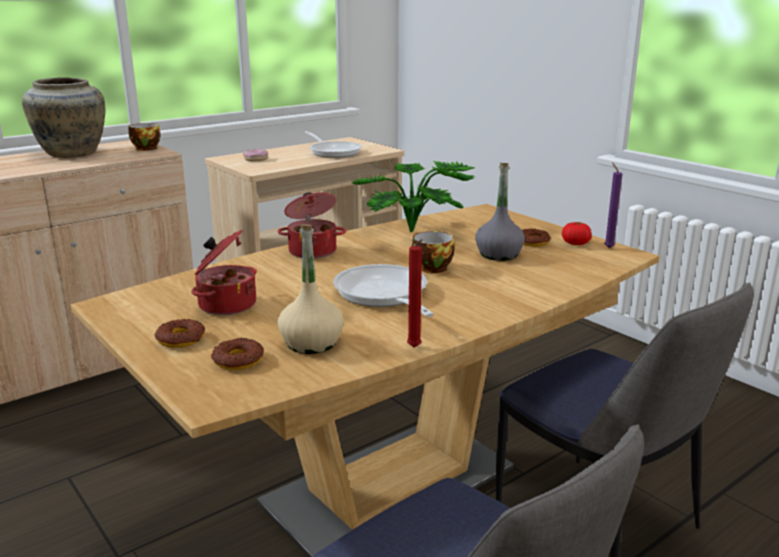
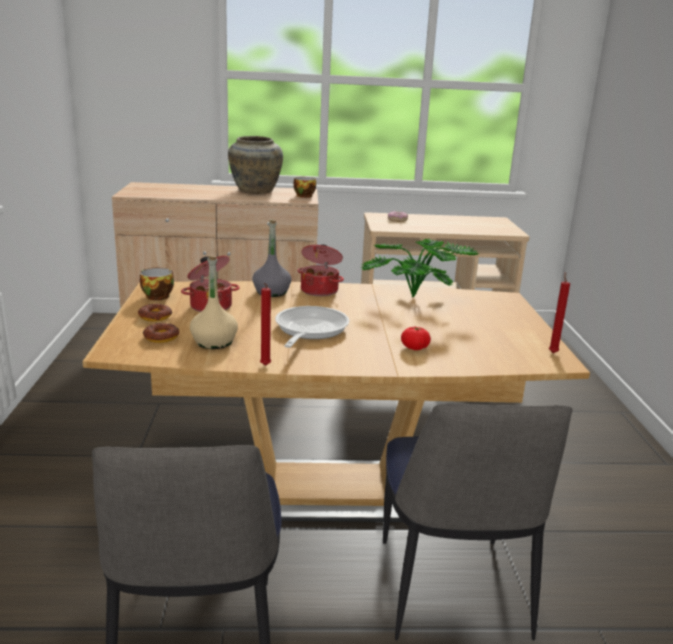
camera: 35 degrees right, 0 degrees up
(333, 152) = (466, 226): frying pan -> none
(430, 268) = (376, 323): cup -> cup (157, 296)
(498, 254) = (446, 330): grey bottle -> grey bottle (271, 292)
(532, 242) = (494, 330): donut -> none
(575, 243) = (530, 341): tomato -> tomato (414, 348)
(607, 247) = (553, 352): purple candle -> red candle

